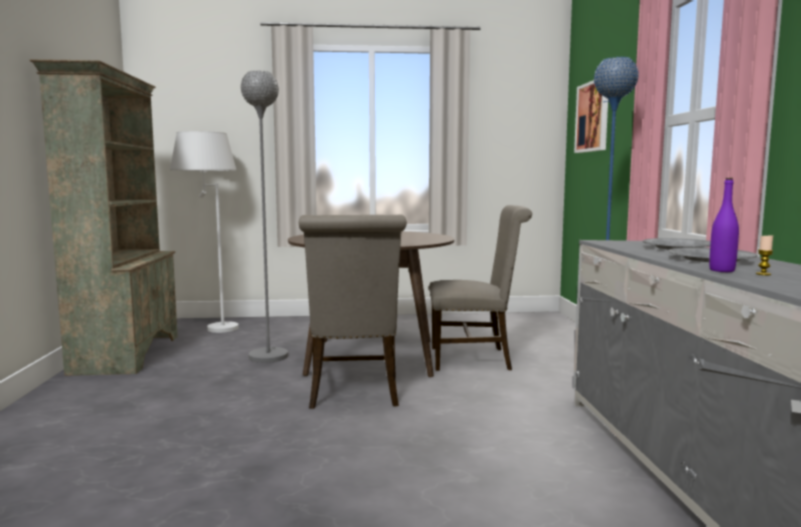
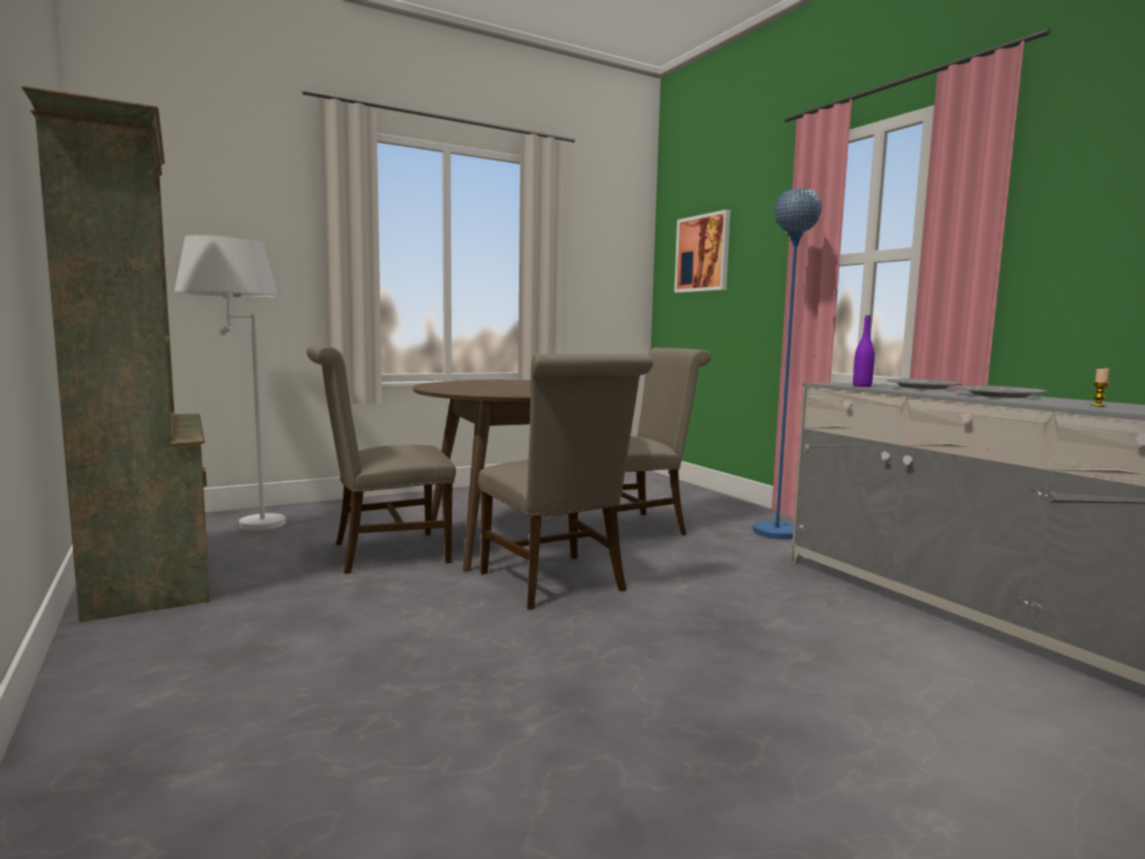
camera: 25 degrees left, 0 degrees up
(268, 356) = (382, 553): grey floor lamp -> beige chair
(722, 270) = (1057, 404): purple bottle -> purple bottle (862, 386)

